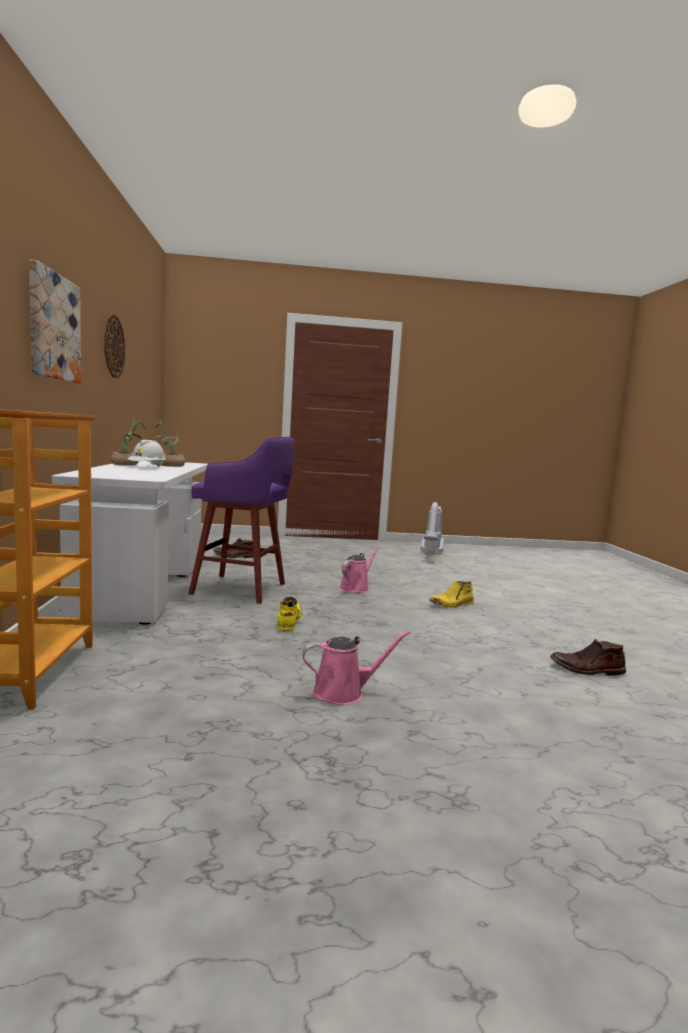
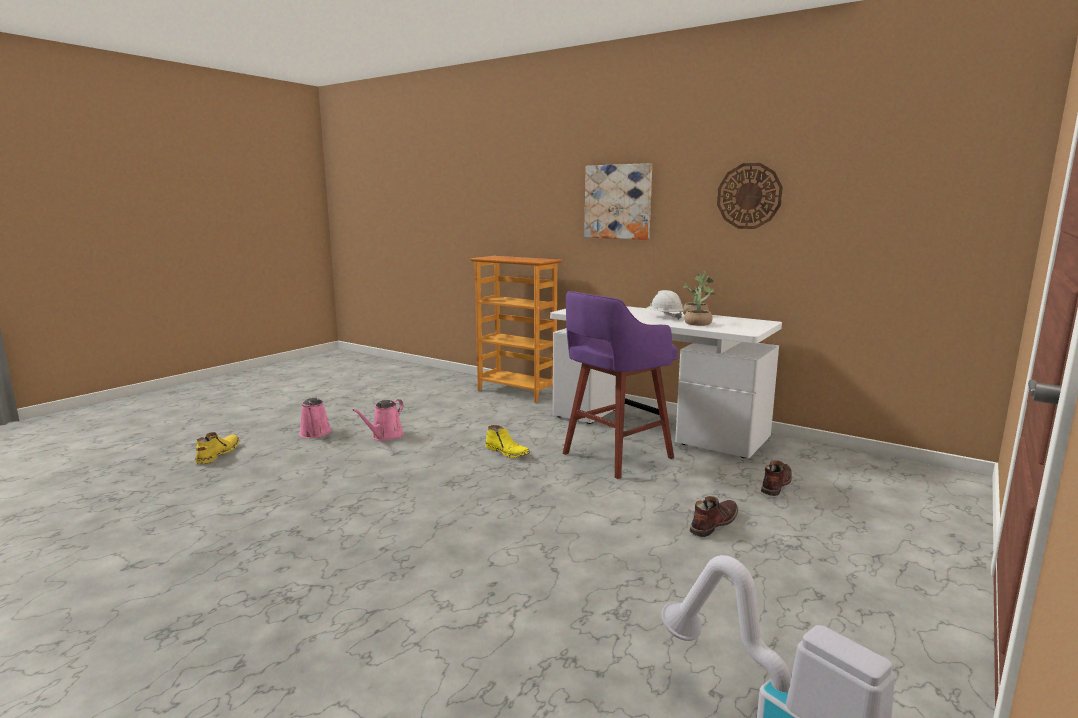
camera: 130 degrees right, 5 degrees up
(356, 588) = (564, 511): pink watering can -> pink watering can (315, 434)
(451, 604) = (438, 547): yellow boot -> yellow boot (217, 454)
(587, 669) = (232, 523): brown boot -> brown boot (713, 523)

